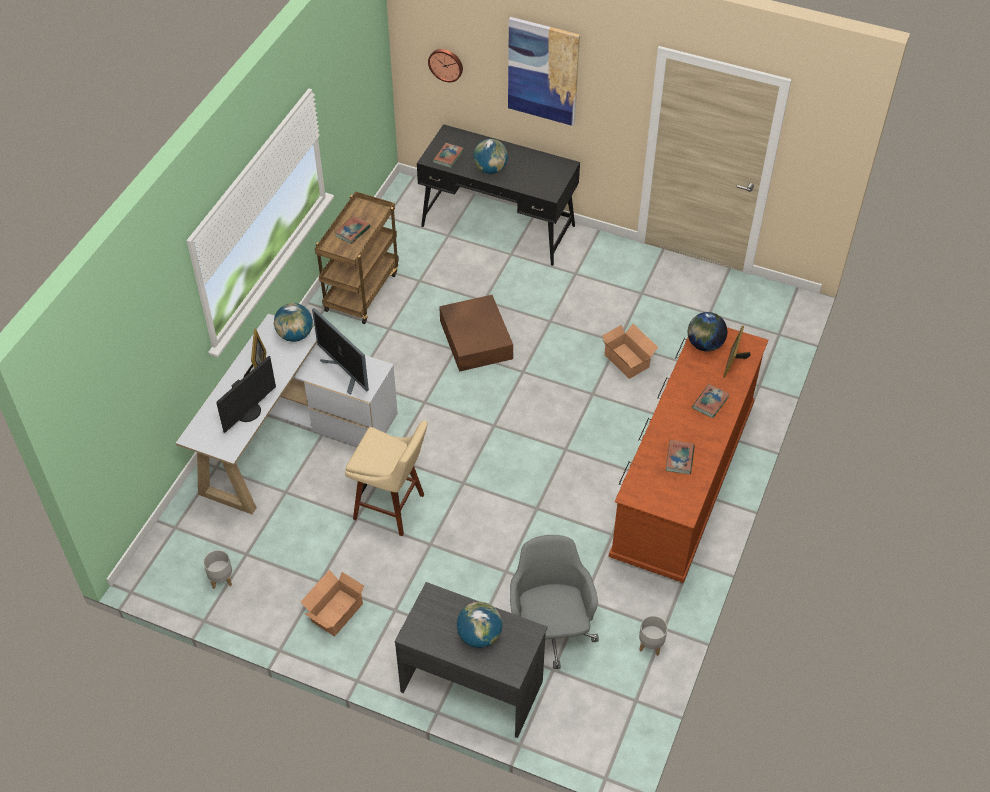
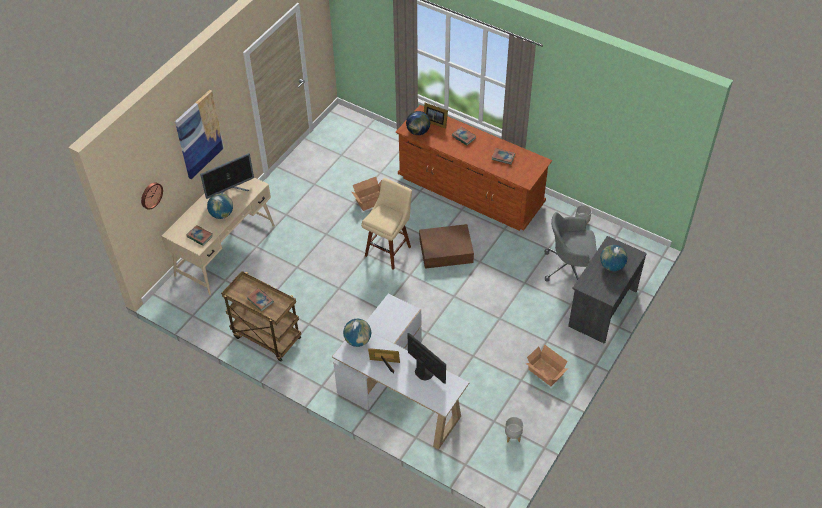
camera: 80 degrees left, 0 degrees up
(346, 373) = (391, 320): monitor -> monitor (230, 191)
(392, 508) = (468, 335): beige stool -> beige stool (389, 249)
(476, 338) = (331, 275): brown storage box -> brown storage box (445, 250)
(498, 226) = (225, 250): black desk -> beige desk

